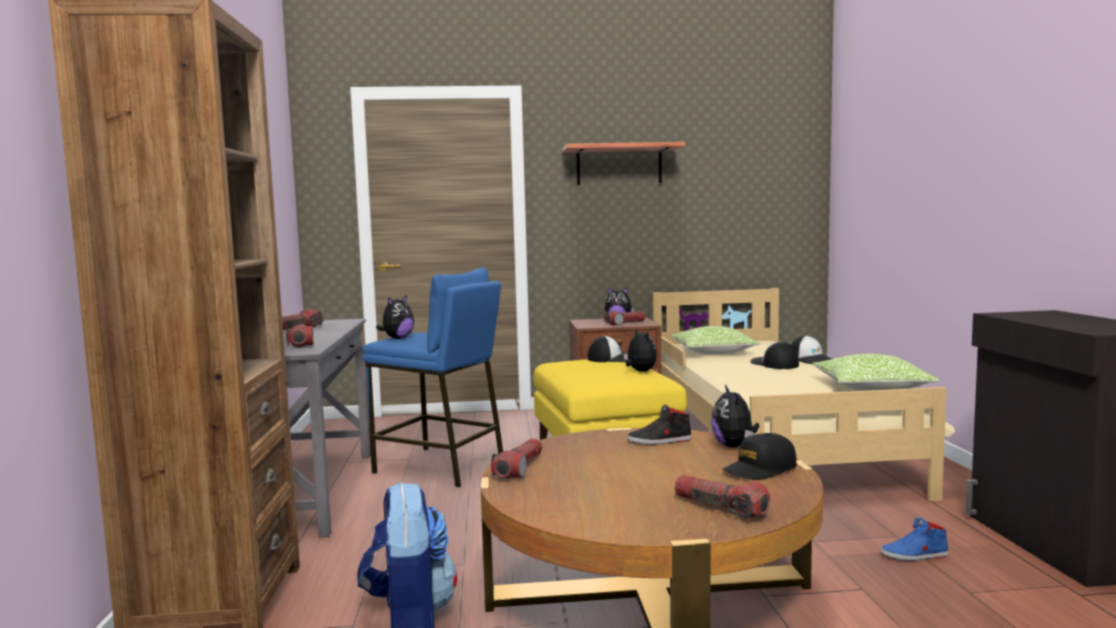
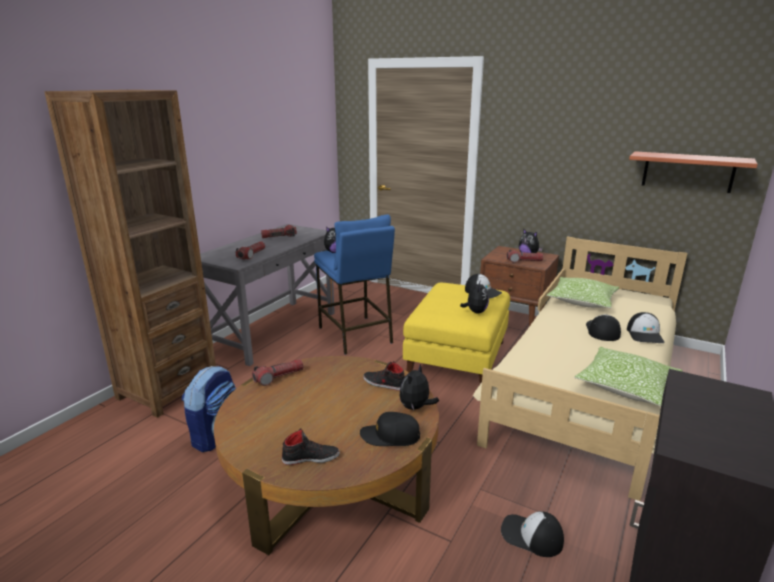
camera: 35 degrees right, 15 degrees up
(619, 165) = (555, 127): shelf -> shelf (688, 172)
(720, 508) = (311, 457): flashlight -> black shoe
(914, 555) = (531, 536): blue shoe -> cap

